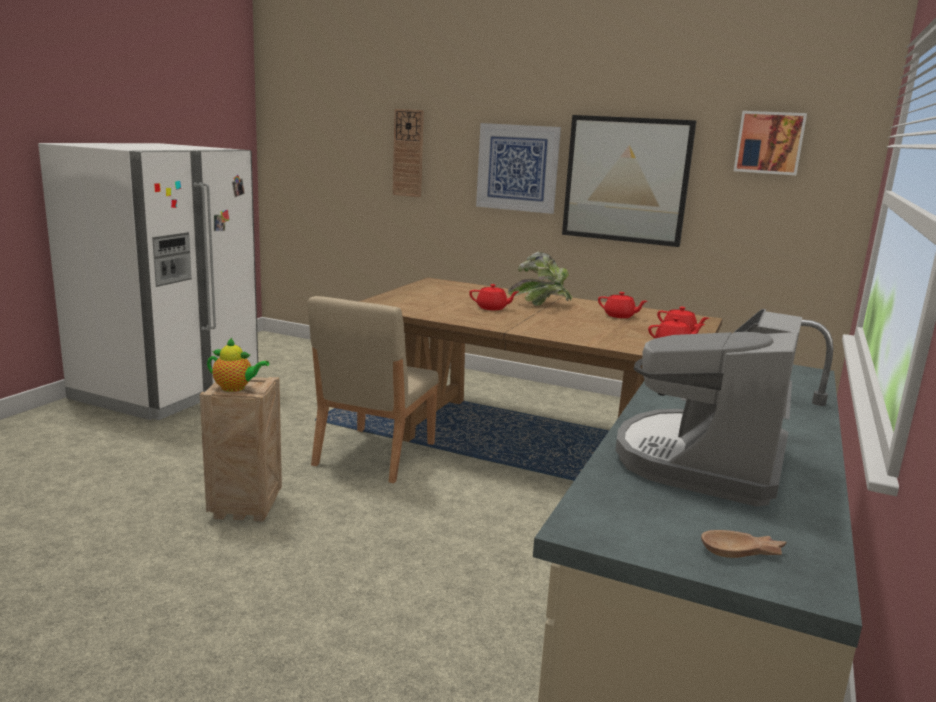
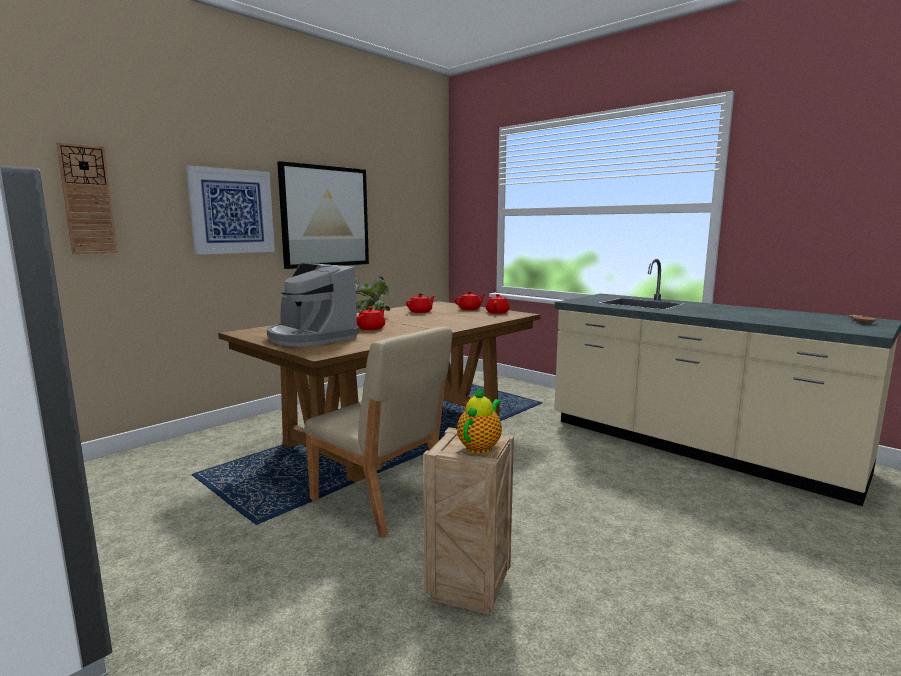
camera: 70 degrees left, 5 degrees down
(702, 461) = (760, 315): coffee machine -> coffee machine (310, 337)
(769, 143) = (402, 186): picture -> none

